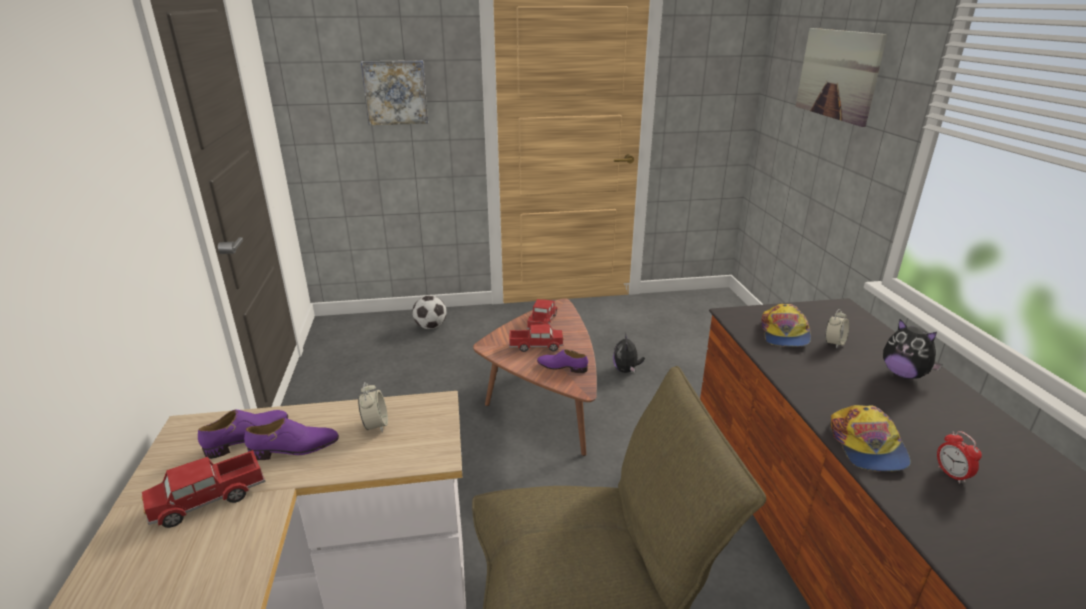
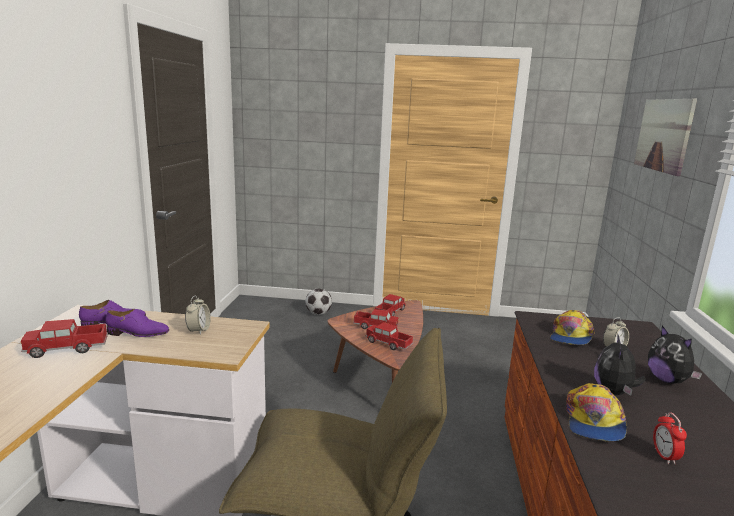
camera: 15 degrees right, 10 degrees down
(395, 92) = (317, 134): picture -> none
(562, 367) = (388, 343): purple shoe -> toy truck
(626, 370) = (460, 368): plush toy -> plush toy (613, 393)

